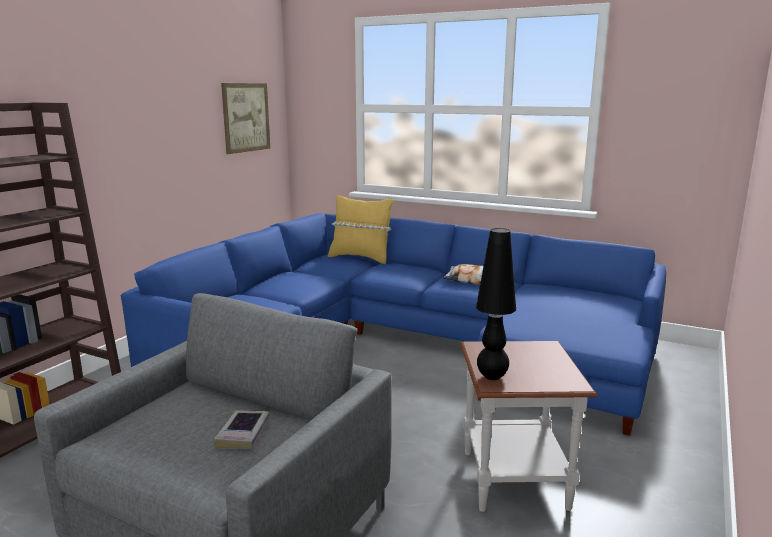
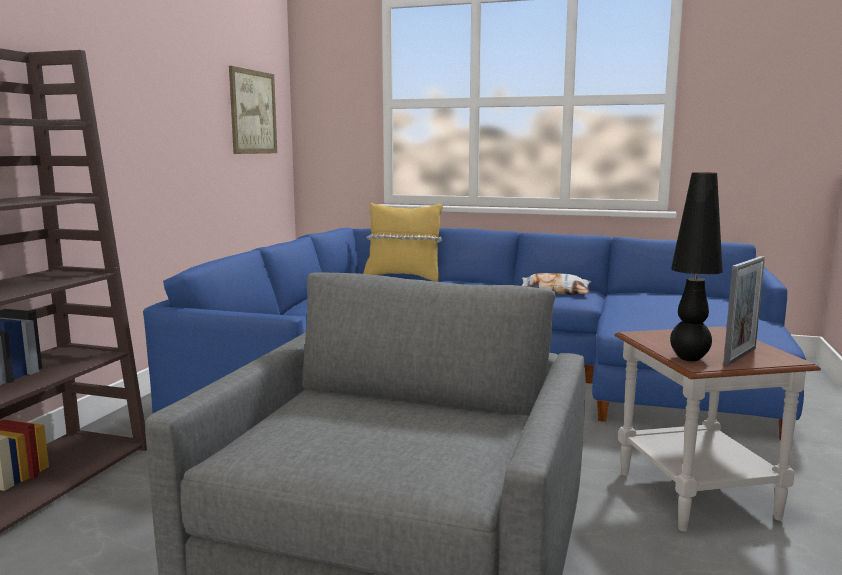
camera: 10 degrees left, 5 degrees down
(243, 433) = (440, 430): book -> none
(537, 378) = (740, 356): none -> picture frame

